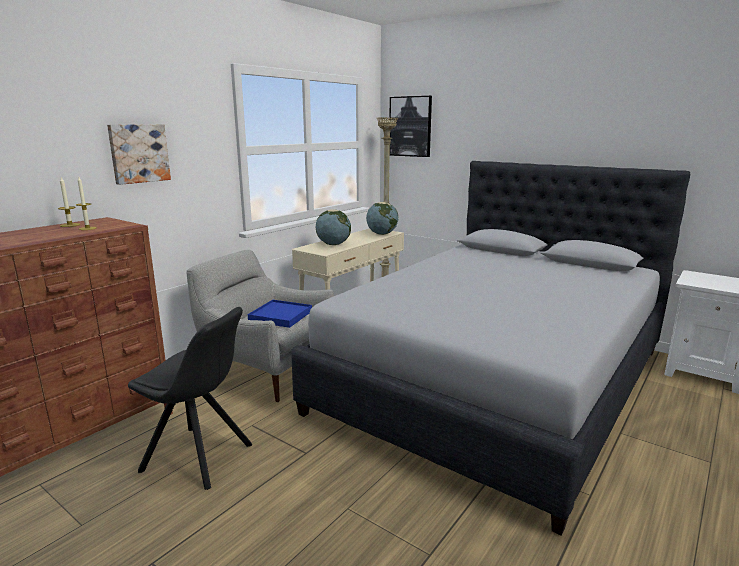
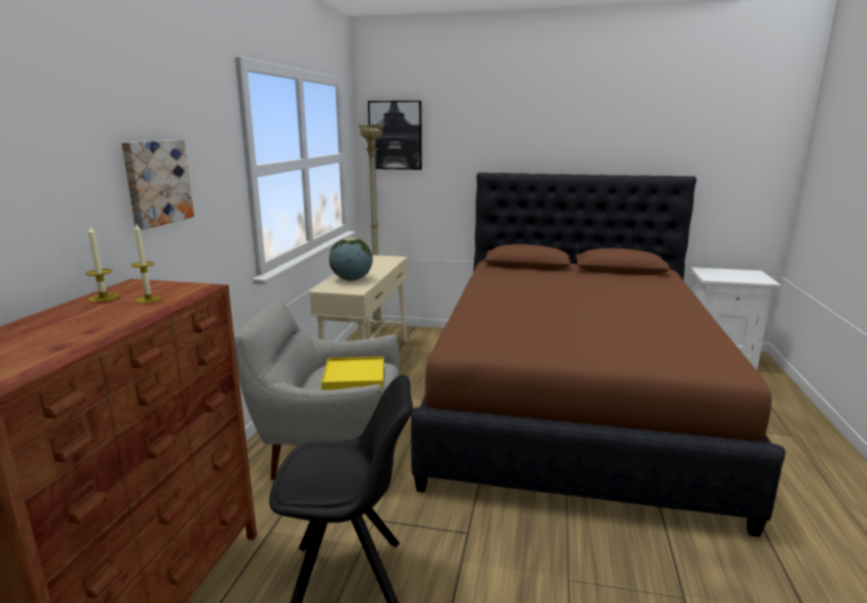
camera: 25 degrees left, 0 degrees up
(280, 316) = (354, 377): blue tray -> yellow tray
(382, 234) = (387, 261): globe -> none
(497, 380) = (572, 401): grey bed -> brown bed

